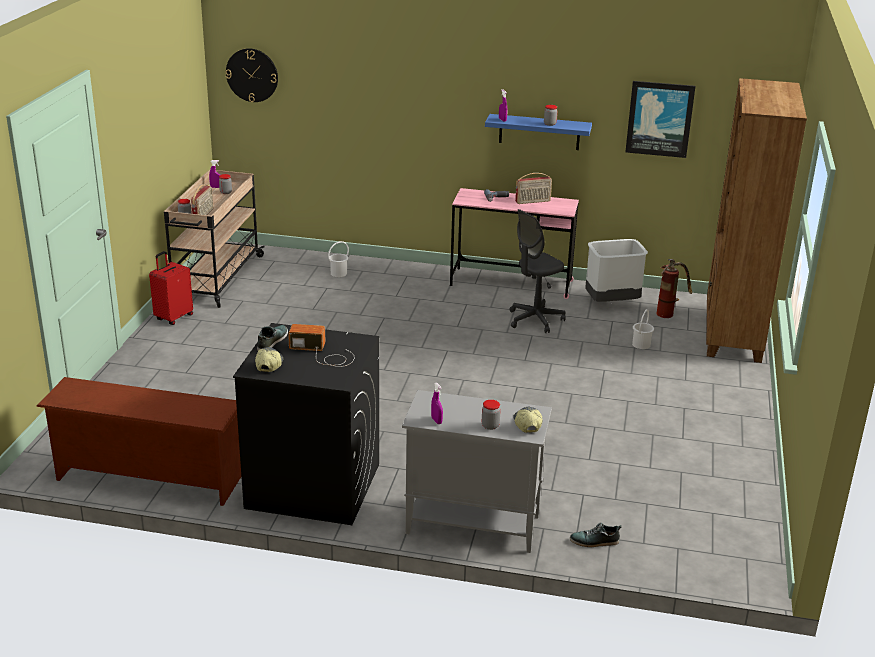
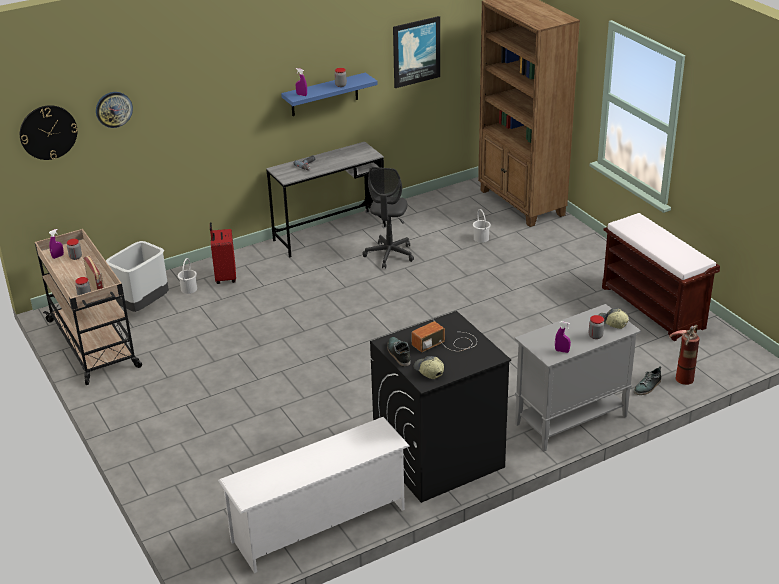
camera: 40 degrees left, 5 degrees up
(148, 478) = (320, 526): brown shoe rack -> white shoe rack
(173, 317) = (115, 396): red suitcase -> red suitcase (225, 277)
(315, 73) = (113, 109): none -> wall clock
(511, 283) = (329, 234): pink desk -> grey desk
(533, 202) = (337, 157): radio -> none
(612, 303) = (418, 216): grey trash can -> grey trash can (142, 305)
(668, 312) = (462, 205): fire extinguisher -> fire extinguisher (683, 374)
(721, 481) = (654, 308): none -> brown bench

